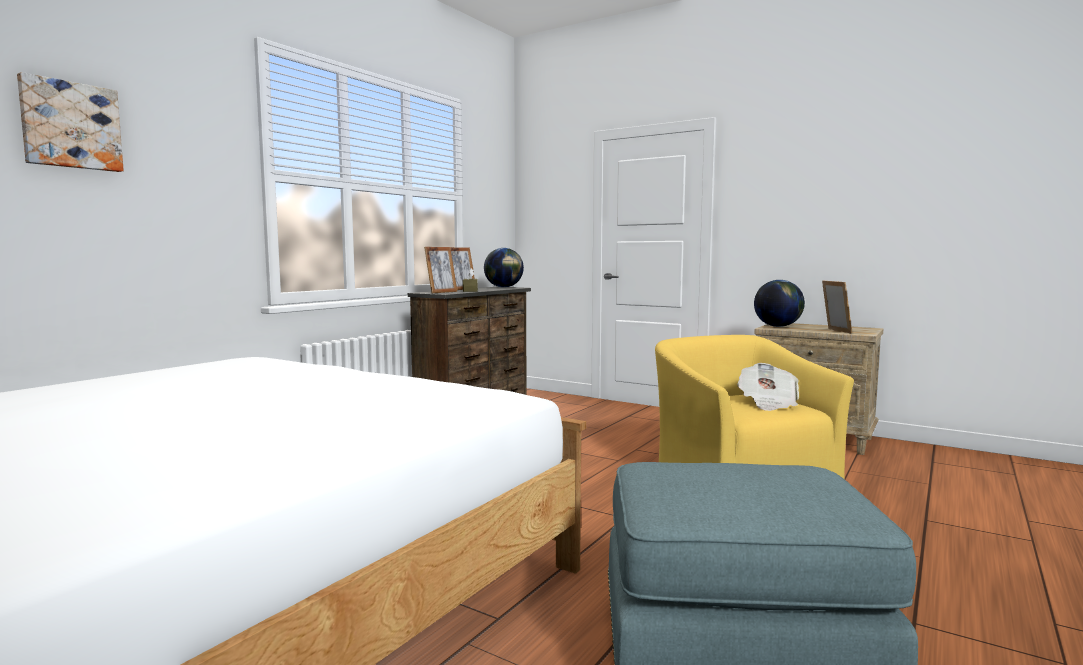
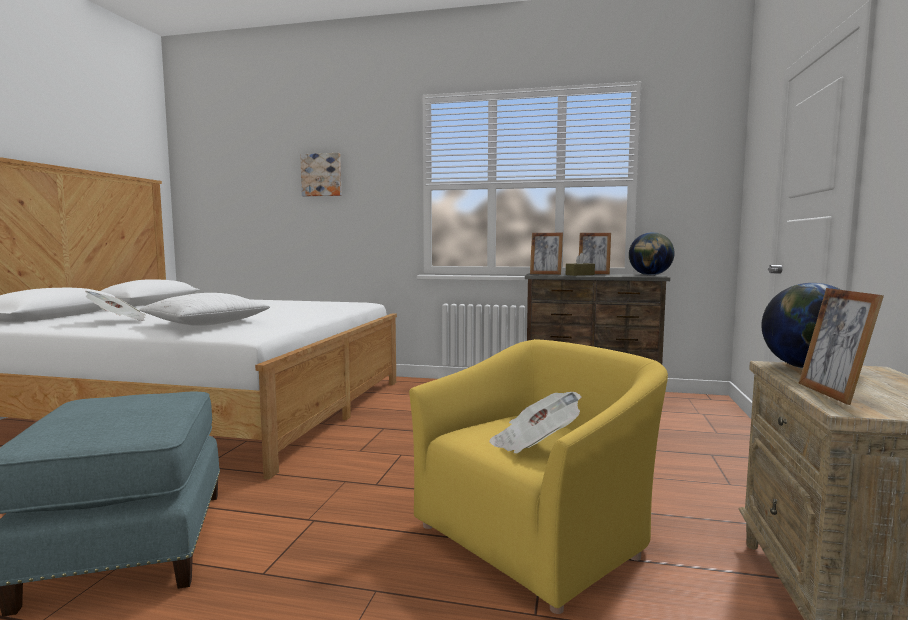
camera: 70 degrees right, 0 degrees up
(189, 460) = (118, 321): none -> newspaper
(377, 409) = (206, 324): none -> white pillow
(835, 331) = (833, 393): picture frame -> picture frame turned 120 degrees clockwise

